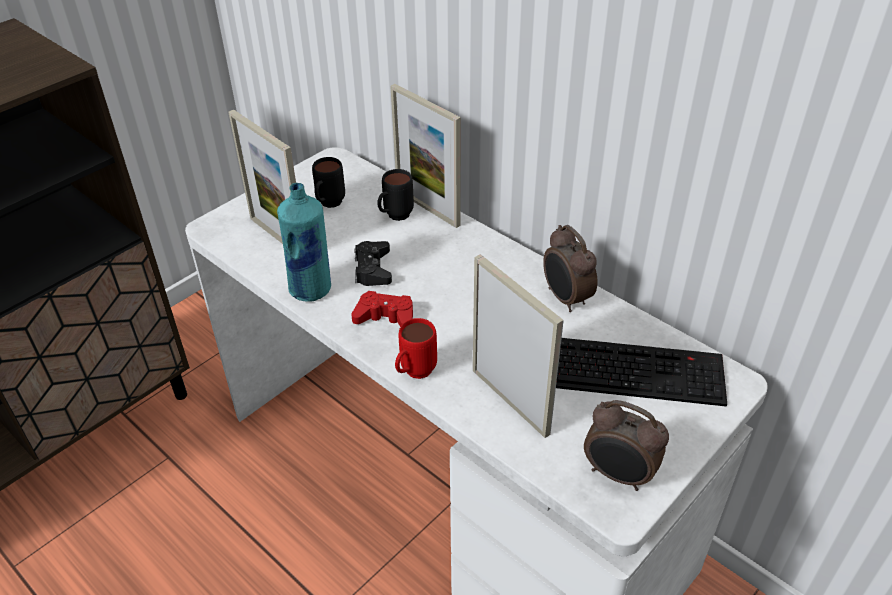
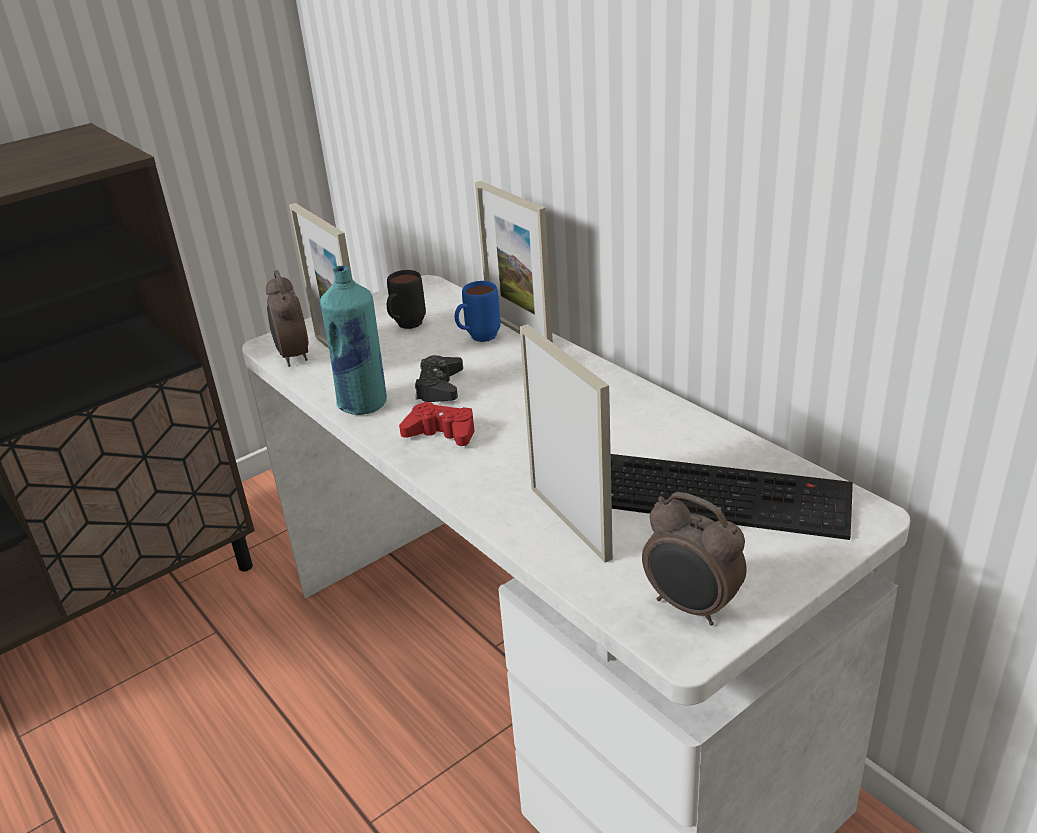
camera: 10 degrees right, 10 degrees down
(394, 217) = (478, 339): black mug -> blue mug
(414, 374) = (460, 490): red mug -> none
(565, 299) = (663, 421): alarm clock -> alarm clock (293, 356)

